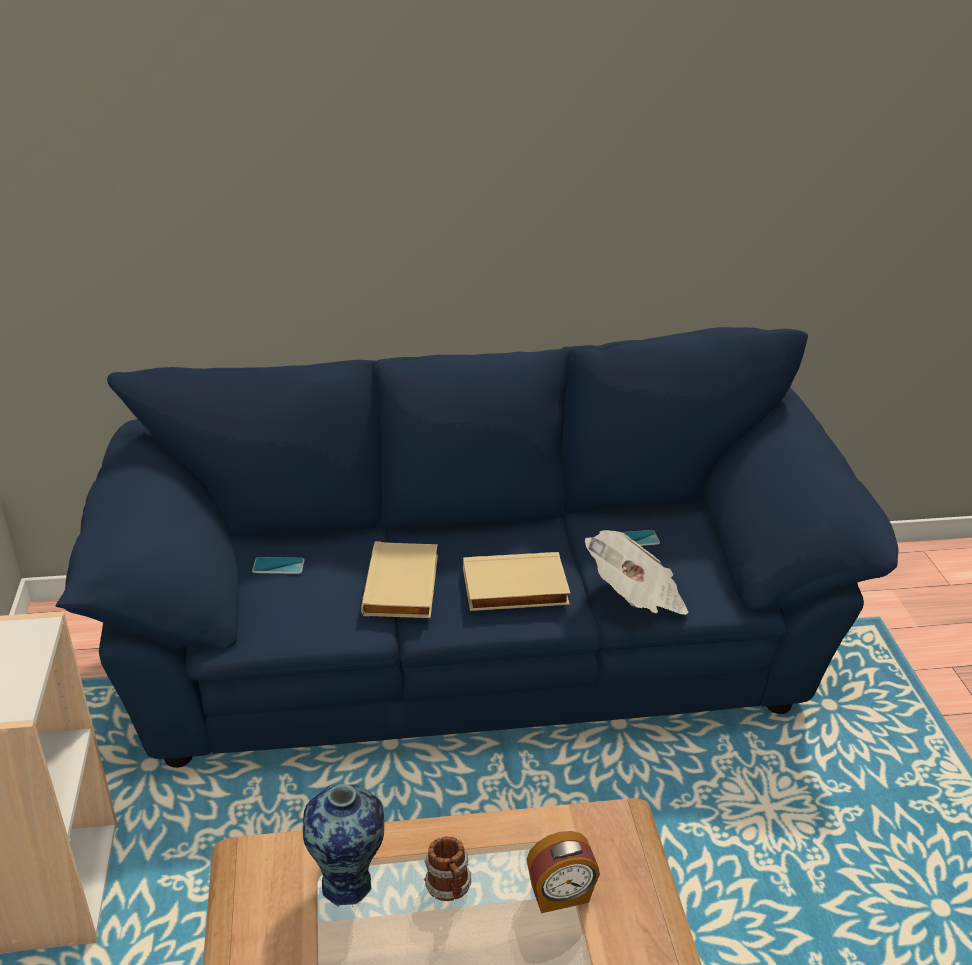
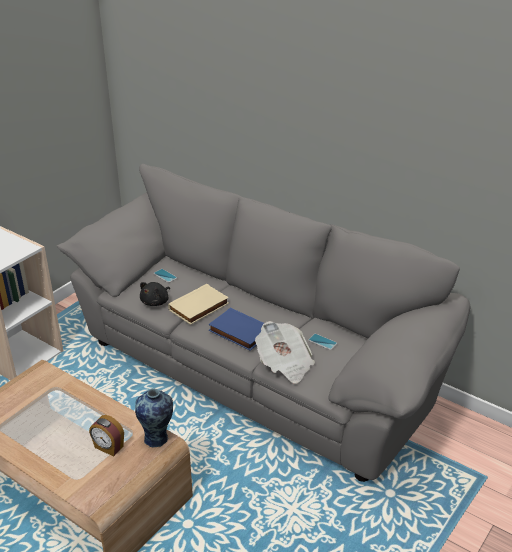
camera: 45 degrees right, 0 degrees up
(322, 615) = (156, 302): none -> black plush toy
(348, 881) = (56, 396): vase -> vase (157, 438)
(449, 888) = (80, 419): mug -> none
(481, 663) = (254, 375): blue sofa -> grey sofa
(514, 588) = (238, 332): beige book -> blue book

